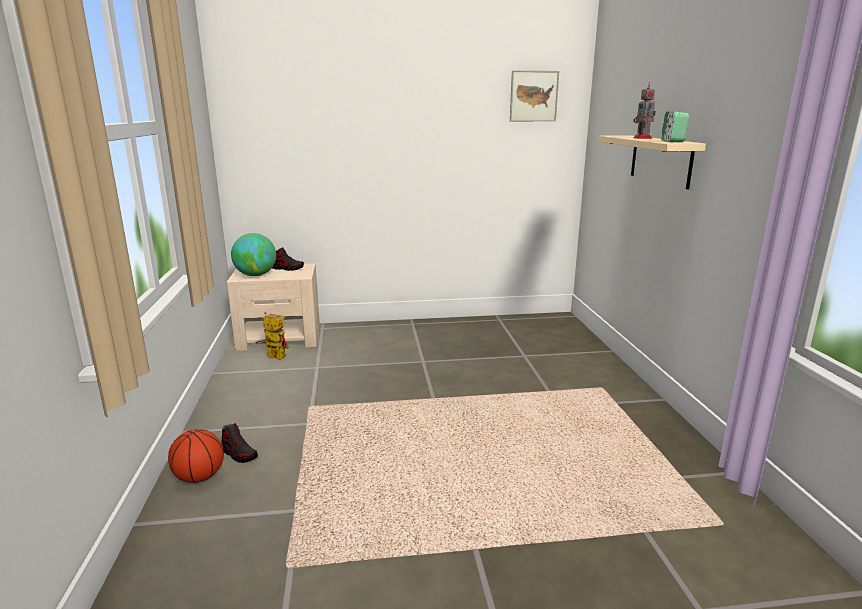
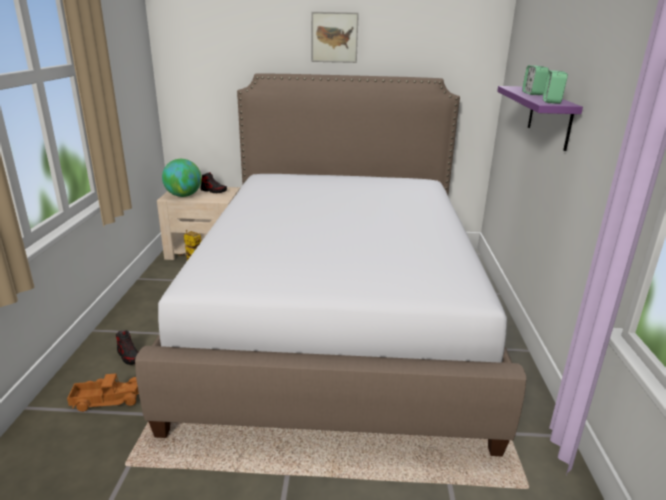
camera: 10 degrees right, 5 degrees up
(200, 477) = (91, 373): basketball -> none
(233, 501) = (108, 399): none -> toy truck
(457, 388) = (337, 316): none -> bed
(533, 96) = (450, 40): picture -> picture (334, 37)
(643, 138) = (532, 93): toy robot -> alarm clock
(660, 160) = (549, 117): beige shelf -> purple shelf

